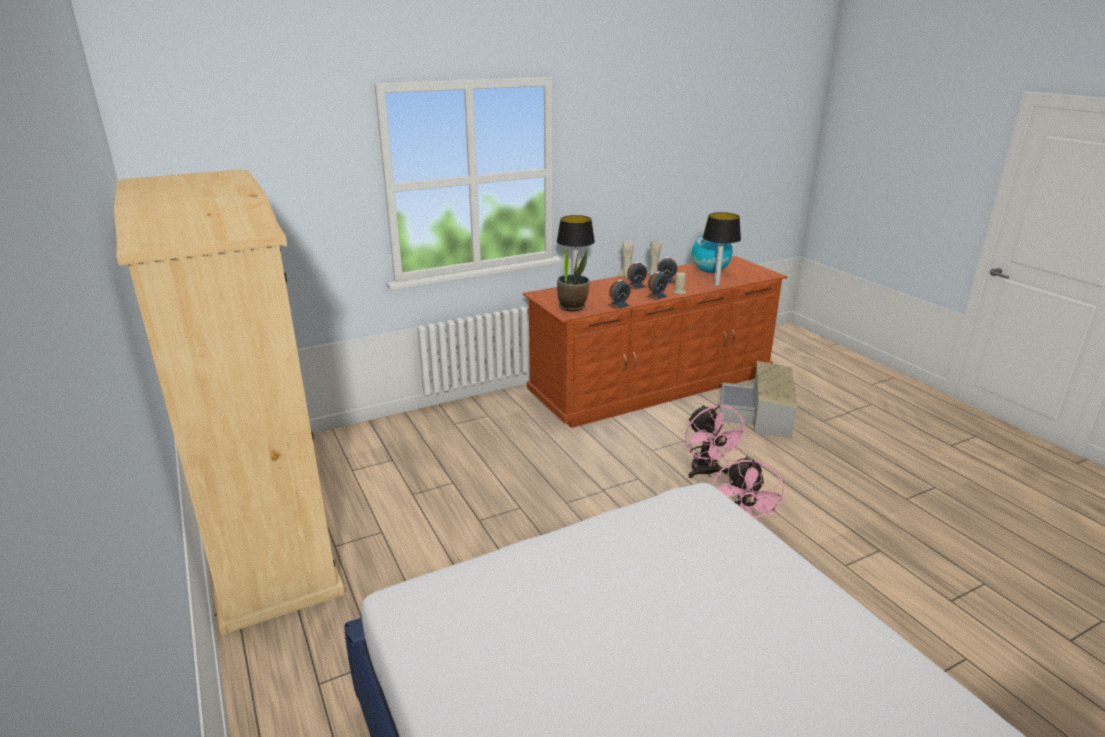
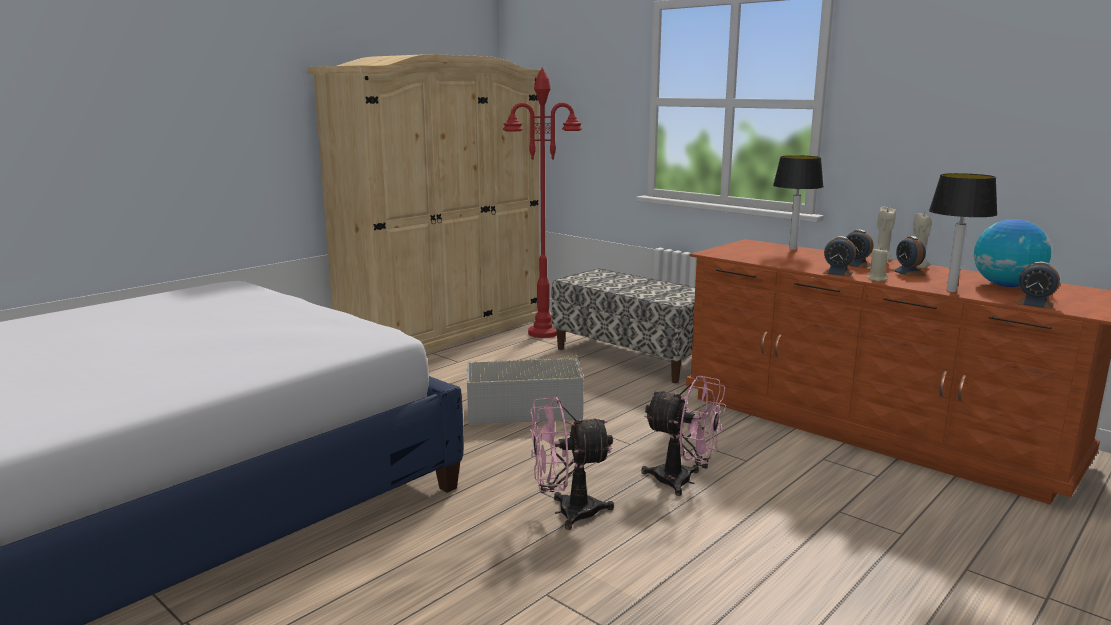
camera: 70 degrees right, 10 degrees down
(345, 460) = (543, 333): none -> red floor lamp
(459, 430) = (633, 357): none -> bench
(572, 307) = (734, 252): potted plant -> none
(619, 305) = (773, 264): alarm clock -> alarm clock (1035, 304)
(707, 473) = (683, 481): pink fan -> pink fan turned 120 degrees counterclockwise
(760, 413) = (904, 509): grey storage box -> grey storage box (520, 407)

